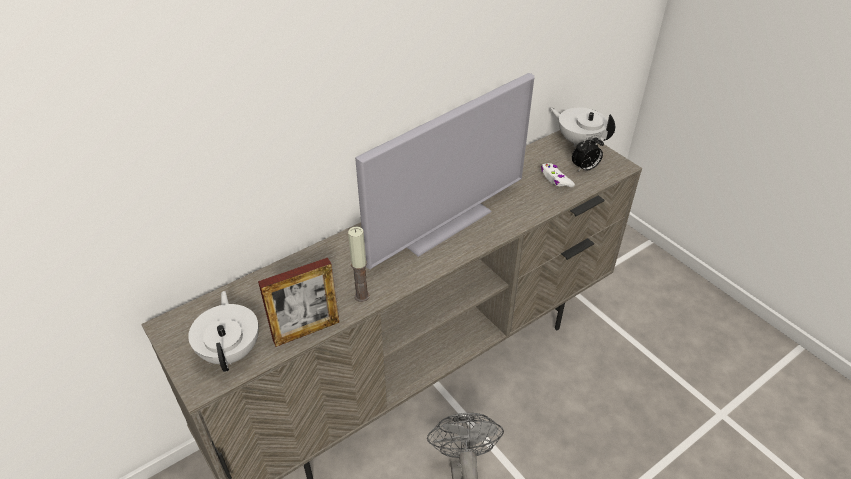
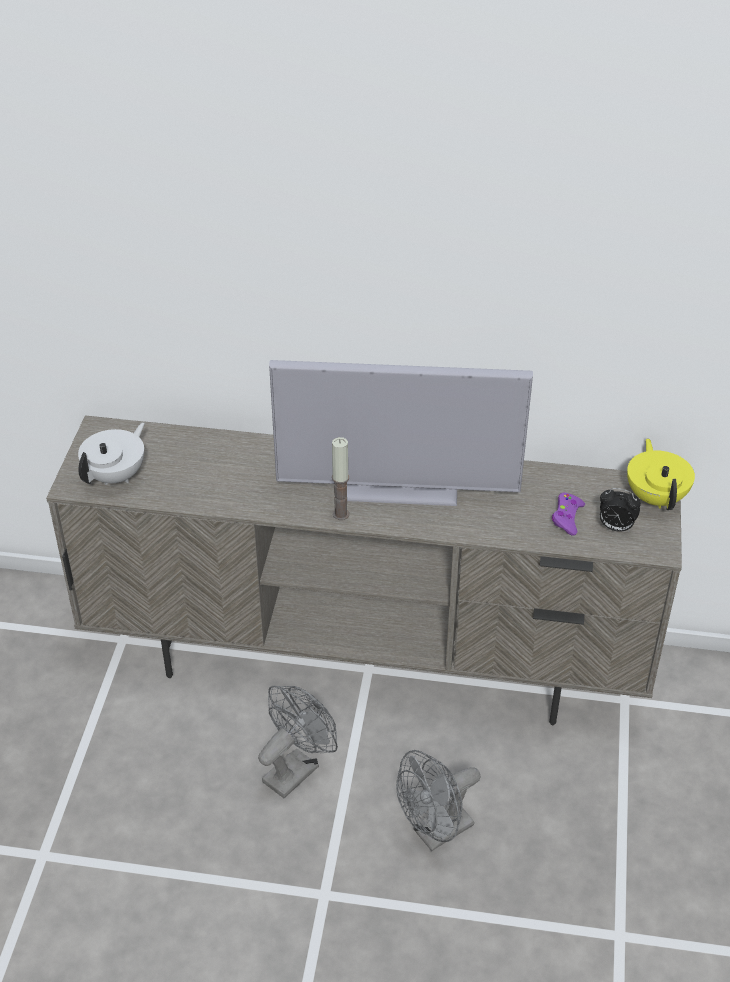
camera: 45 degrees right, 0 degrees up
(306, 331) = (180, 498): picture frame -> none
(362, 296) = (252, 500): candle -> candle (341, 514)
(555, 179) = (567, 518): white game controller -> purple game controller
(578, 141) = (656, 497): white teapot -> yellow teapot
(580, 441) = (436, 833): none -> grey fan

